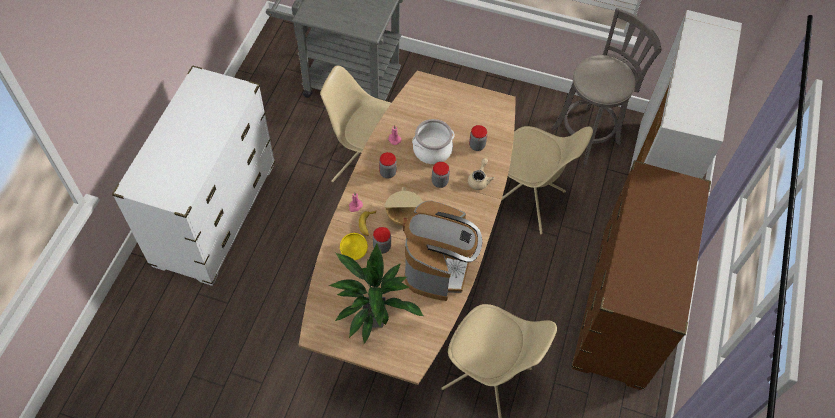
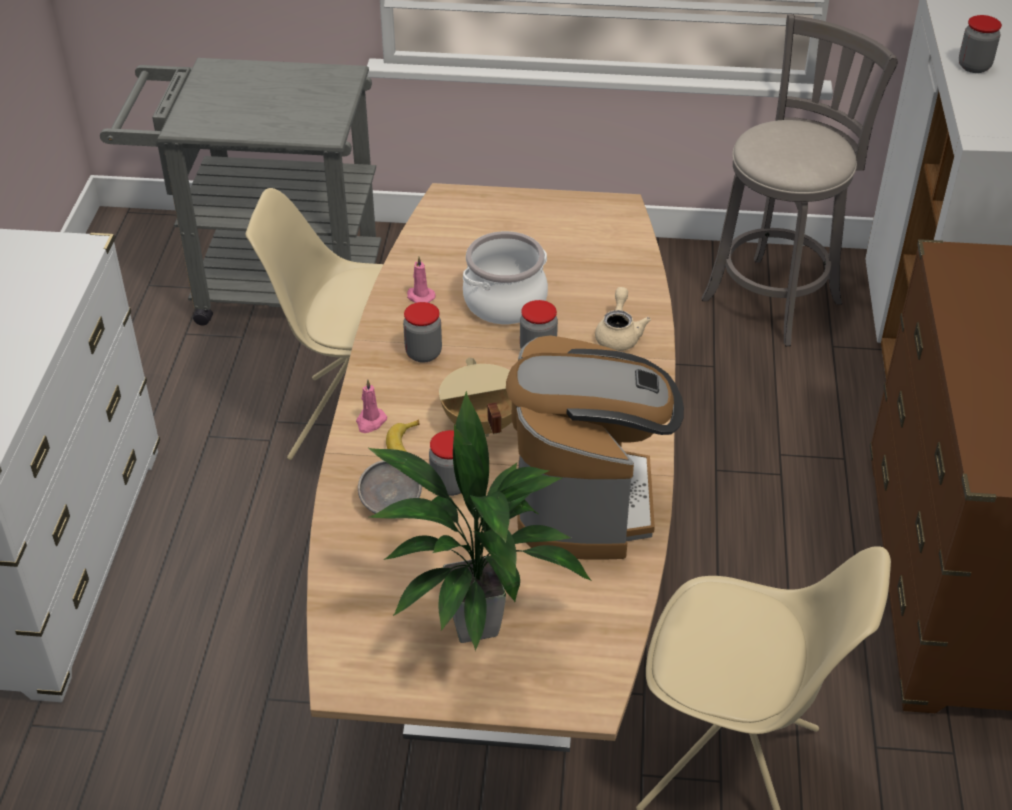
camera: 10 degrees left, 15 degrees down
(353, 251) = (390, 504): yellow bowl -> grey bowl
(477, 145) = (593, 280): jar -> jar (974, 66)
(528, 201) = (700, 425): beige chair -> none

